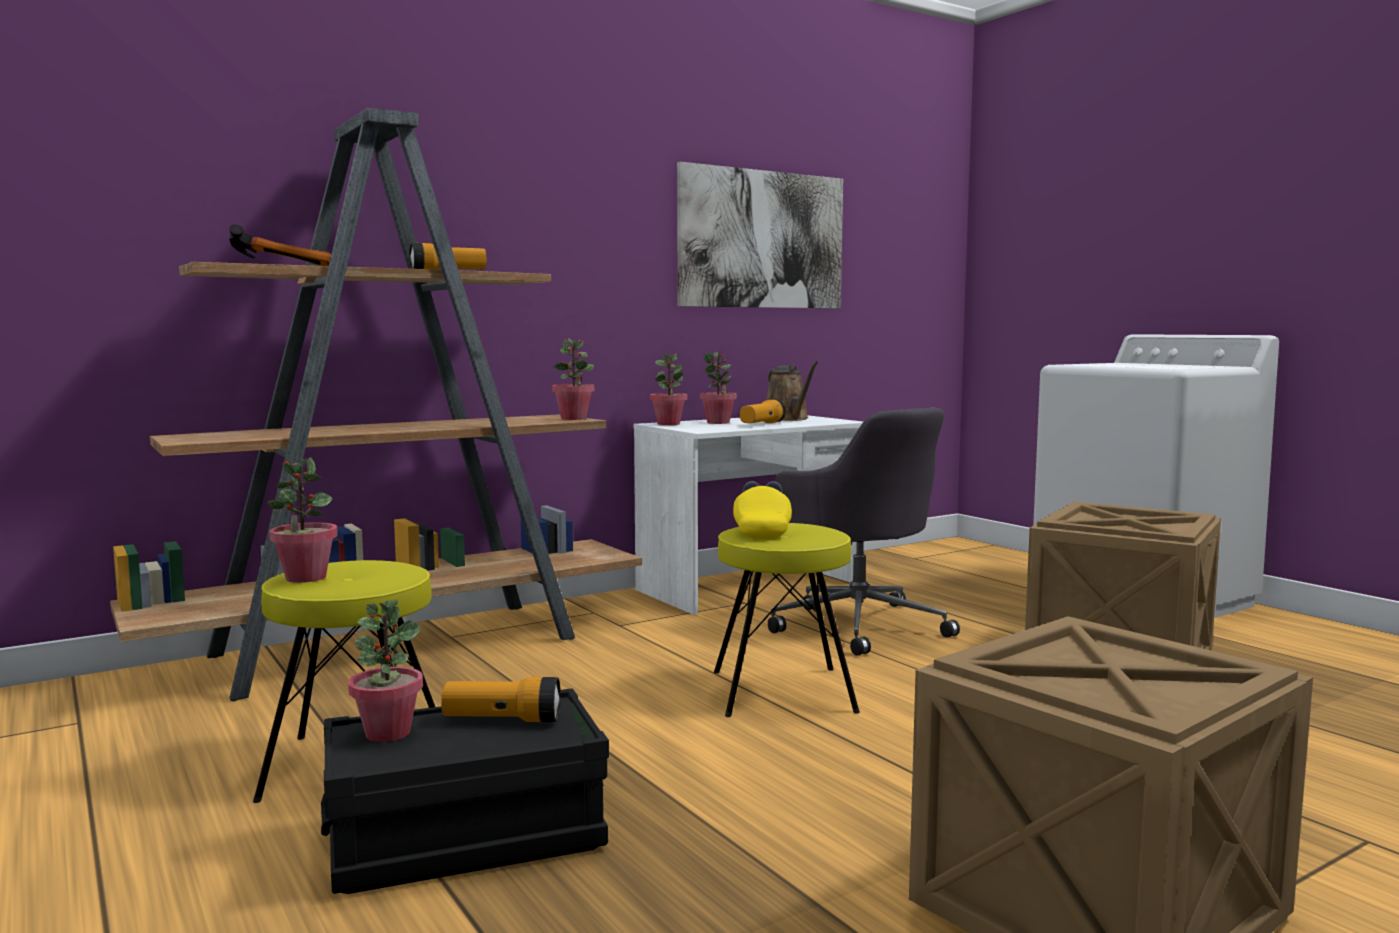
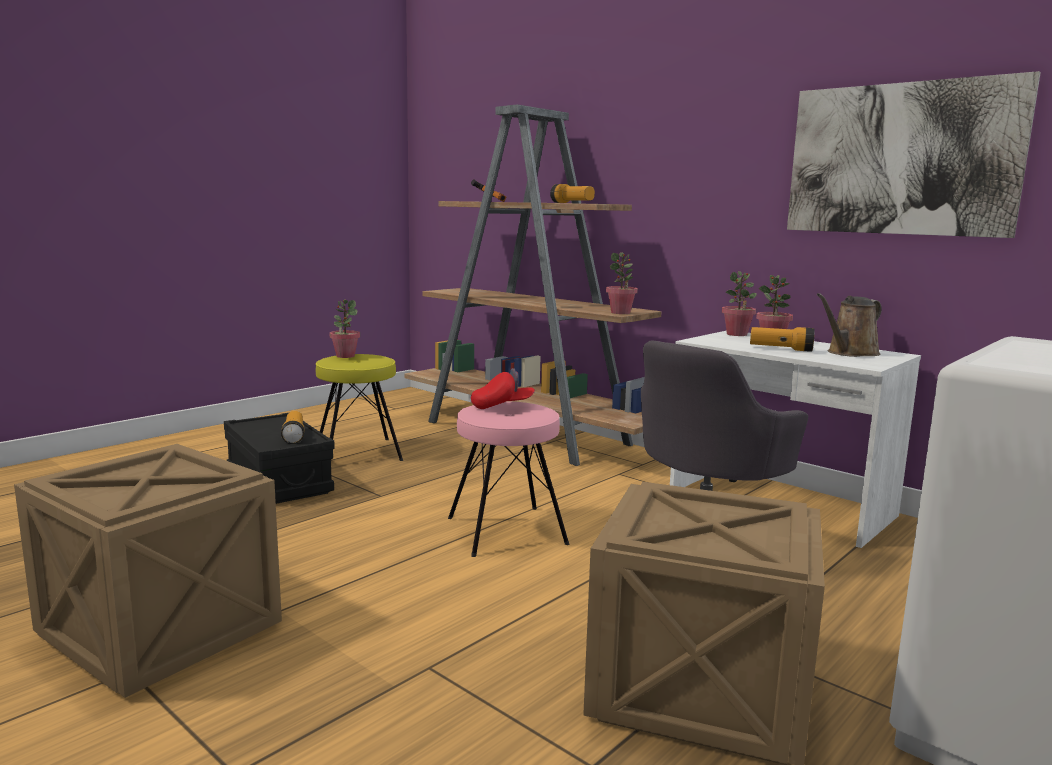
camera: 75 degrees right, 5 degrees up
(388, 733) = (279, 423): potted plant -> none
(762, 532) = (502, 406): yellow cap -> red cap
(781, 691) = (506, 530): yellow stool -> pink stool

